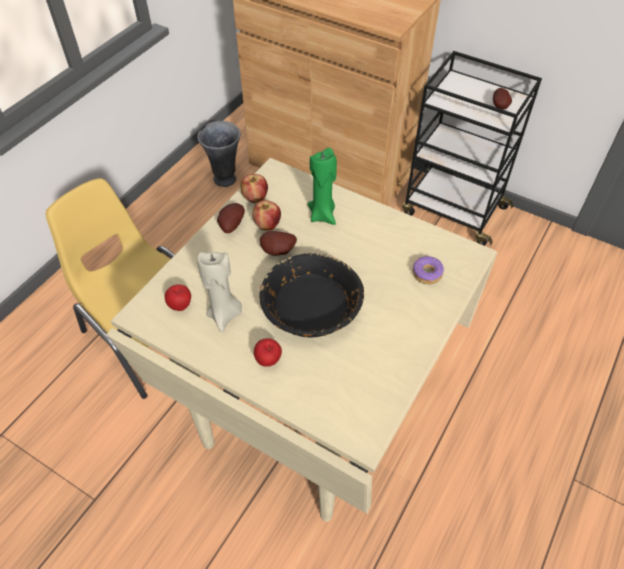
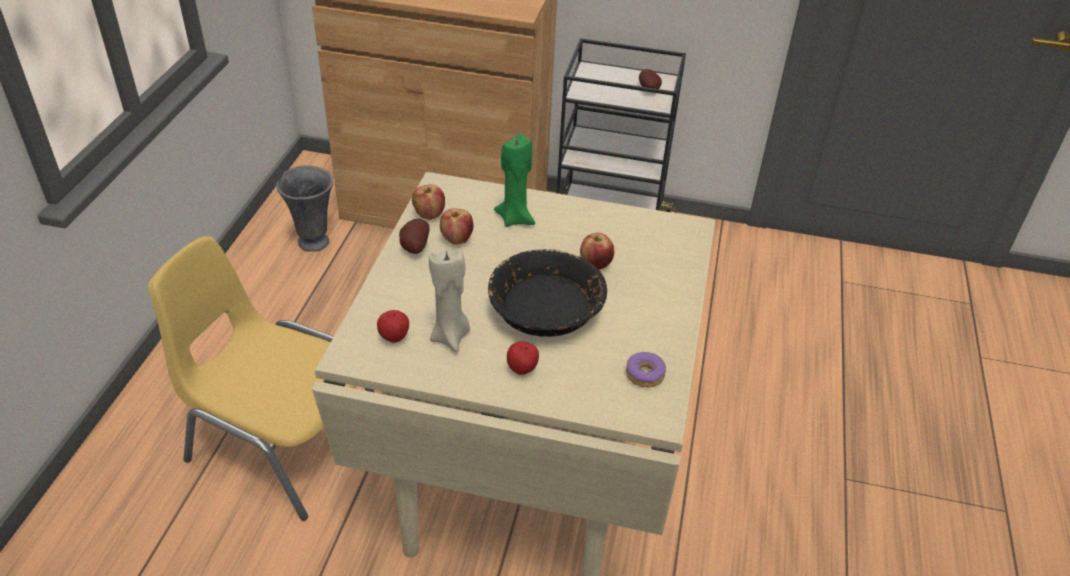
camera: 20 degrees left, 10 degrees down
(278, 252) = (482, 263): potato -> none
(371, 273) = (595, 265): none -> apple
(427, 274) = (654, 254): donut -> donut (645, 375)

